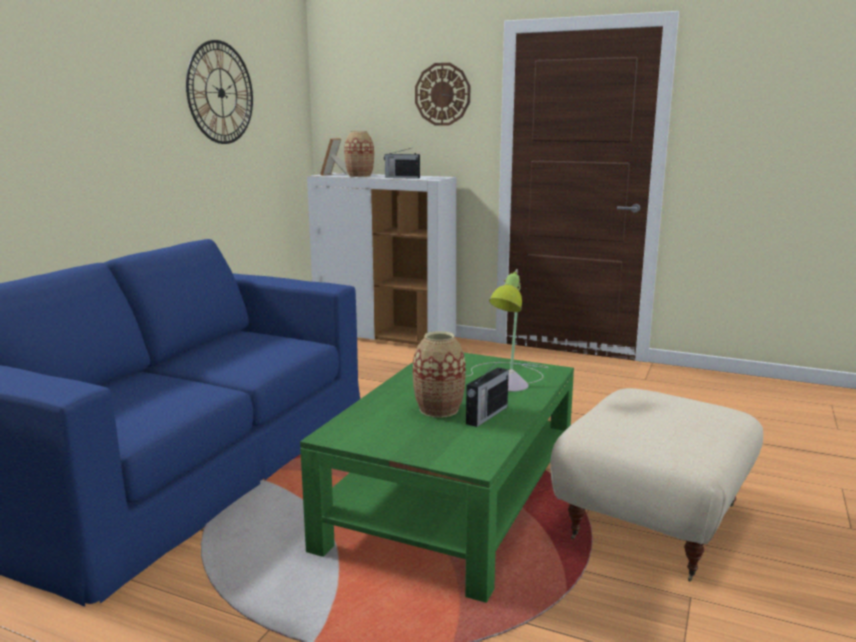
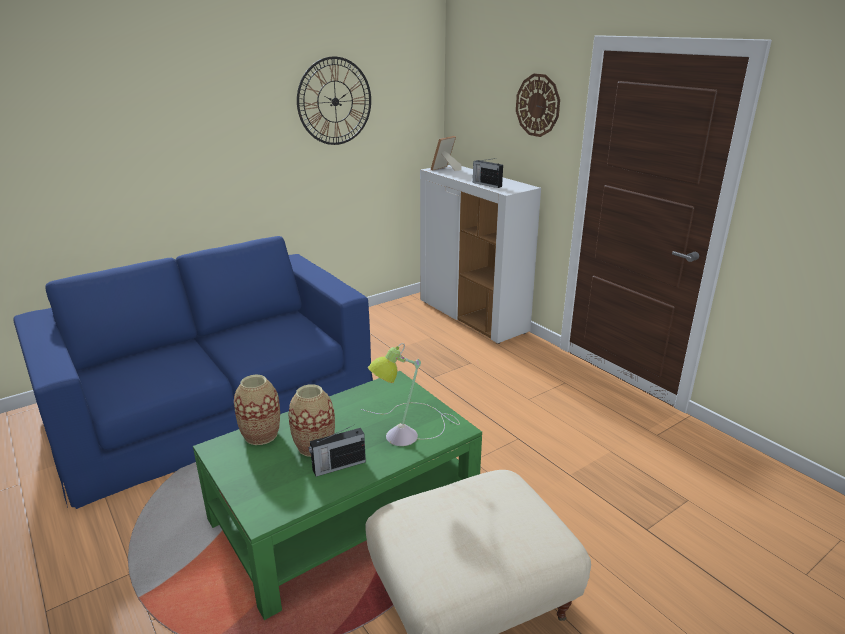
camera: 30 degrees right, 10 degrees up
(359, 176) = (459, 175): vase -> vase (261, 435)

